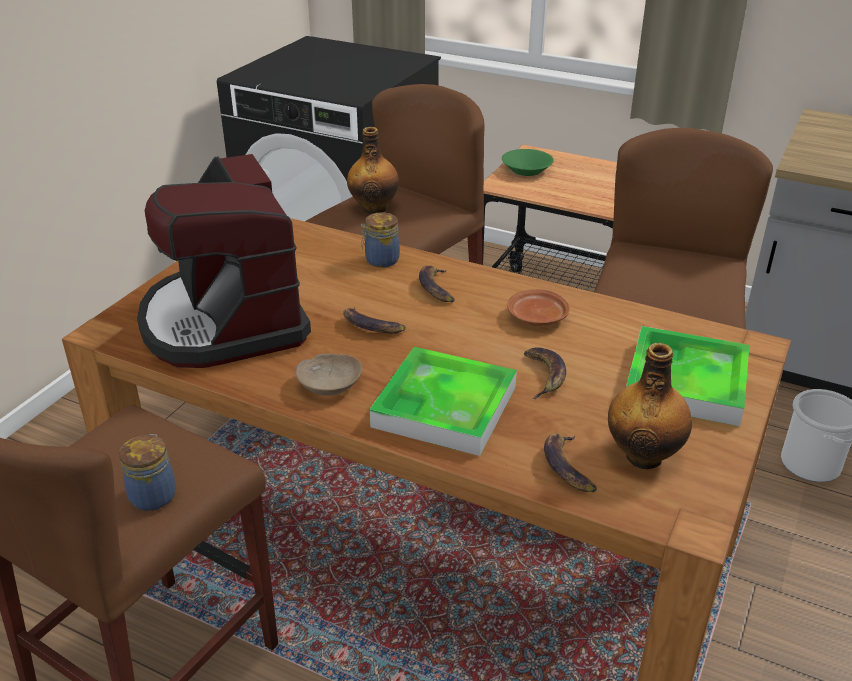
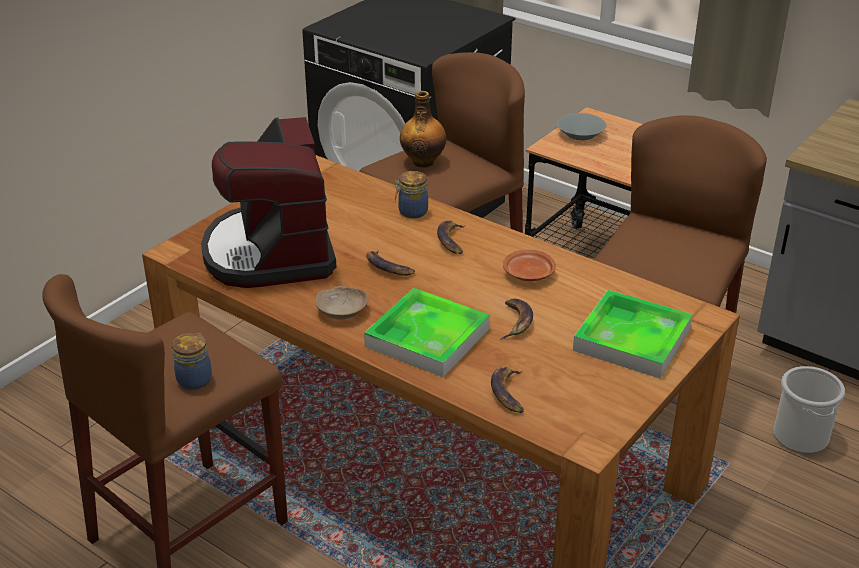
camera: 10 degrees right, 0 degrees up
(526, 170) = (580, 134): green bowl -> grey bowl
(644, 455) = (572, 391): bottle -> none

